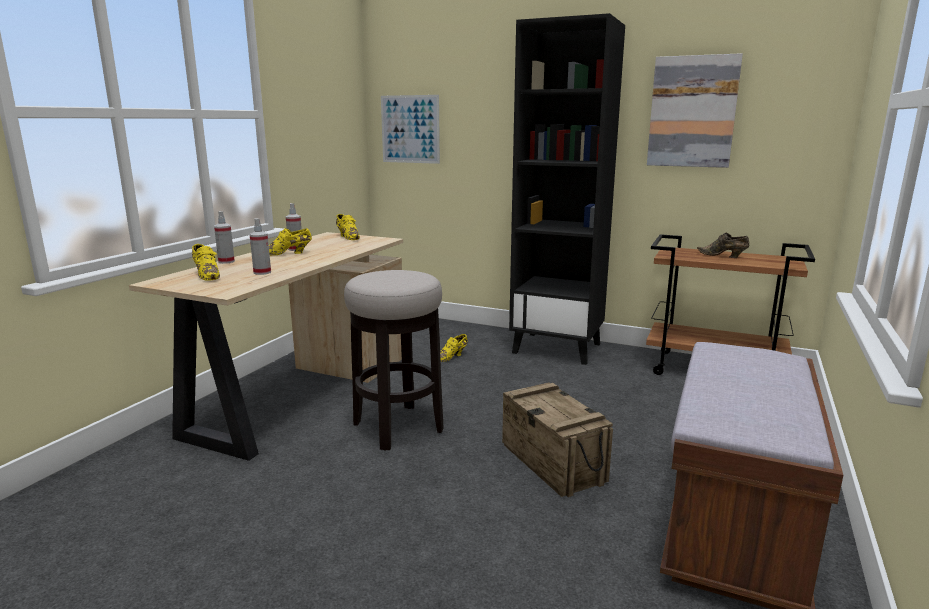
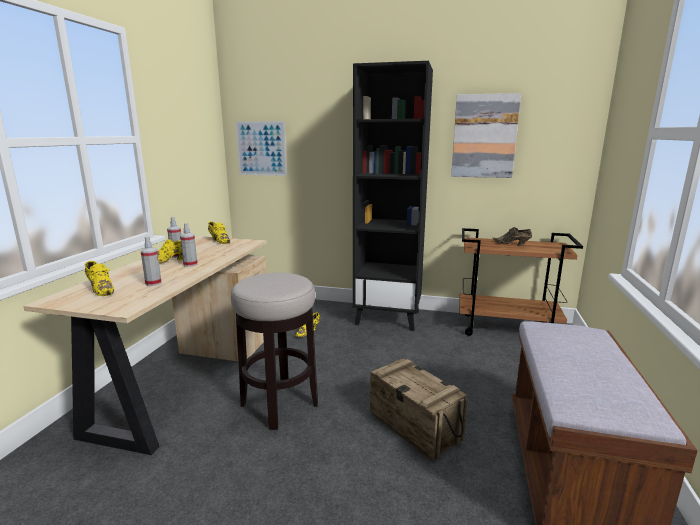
camera: 10 degrees left, 0 degrees up
(226, 261) = (116, 272): spray bottle -> spray bottle (190, 264)

